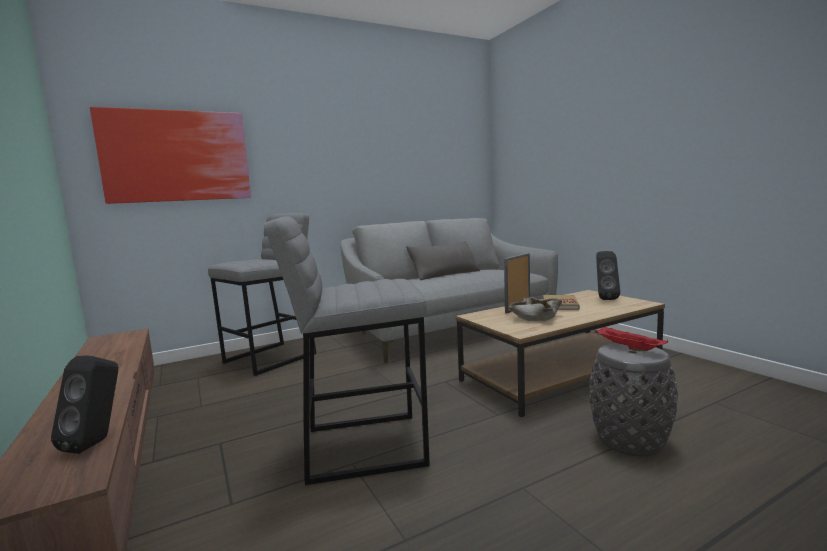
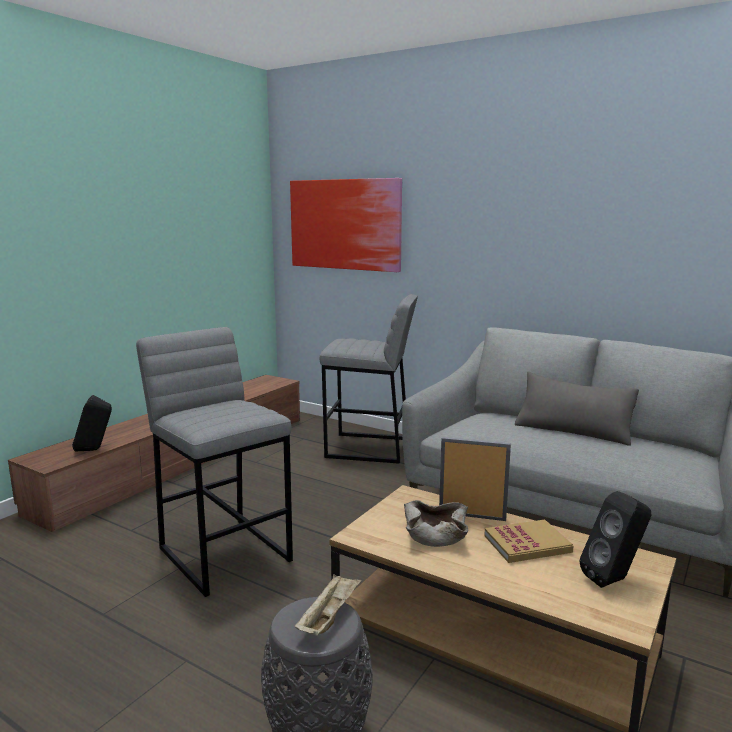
camera: 60 degrees right, 5 degrees up
(627, 348) = (329, 617): red tray -> beige tray

